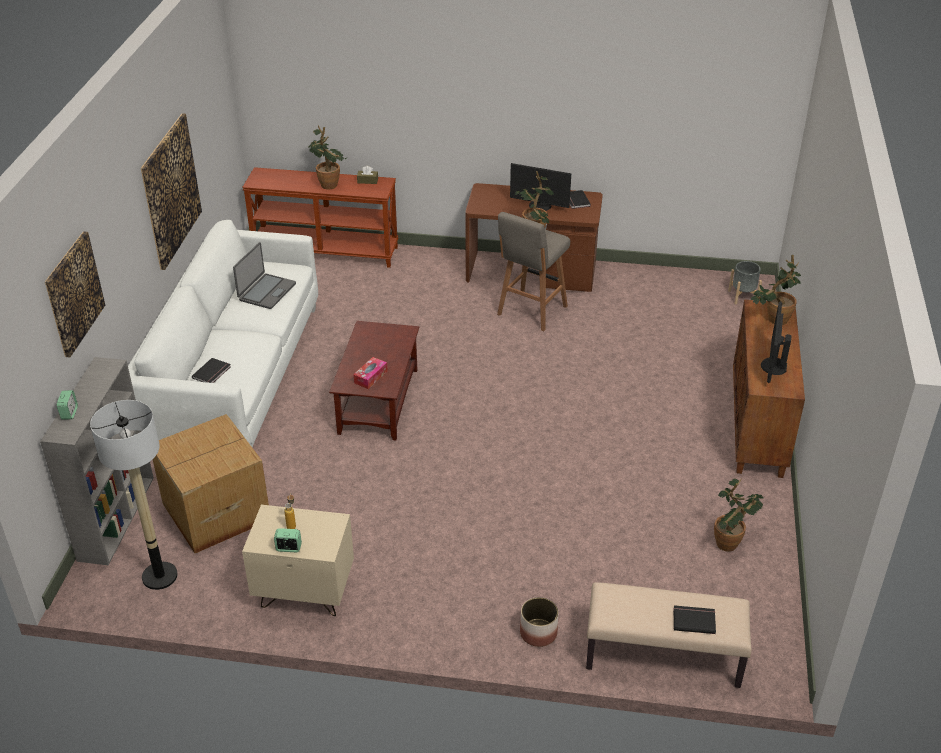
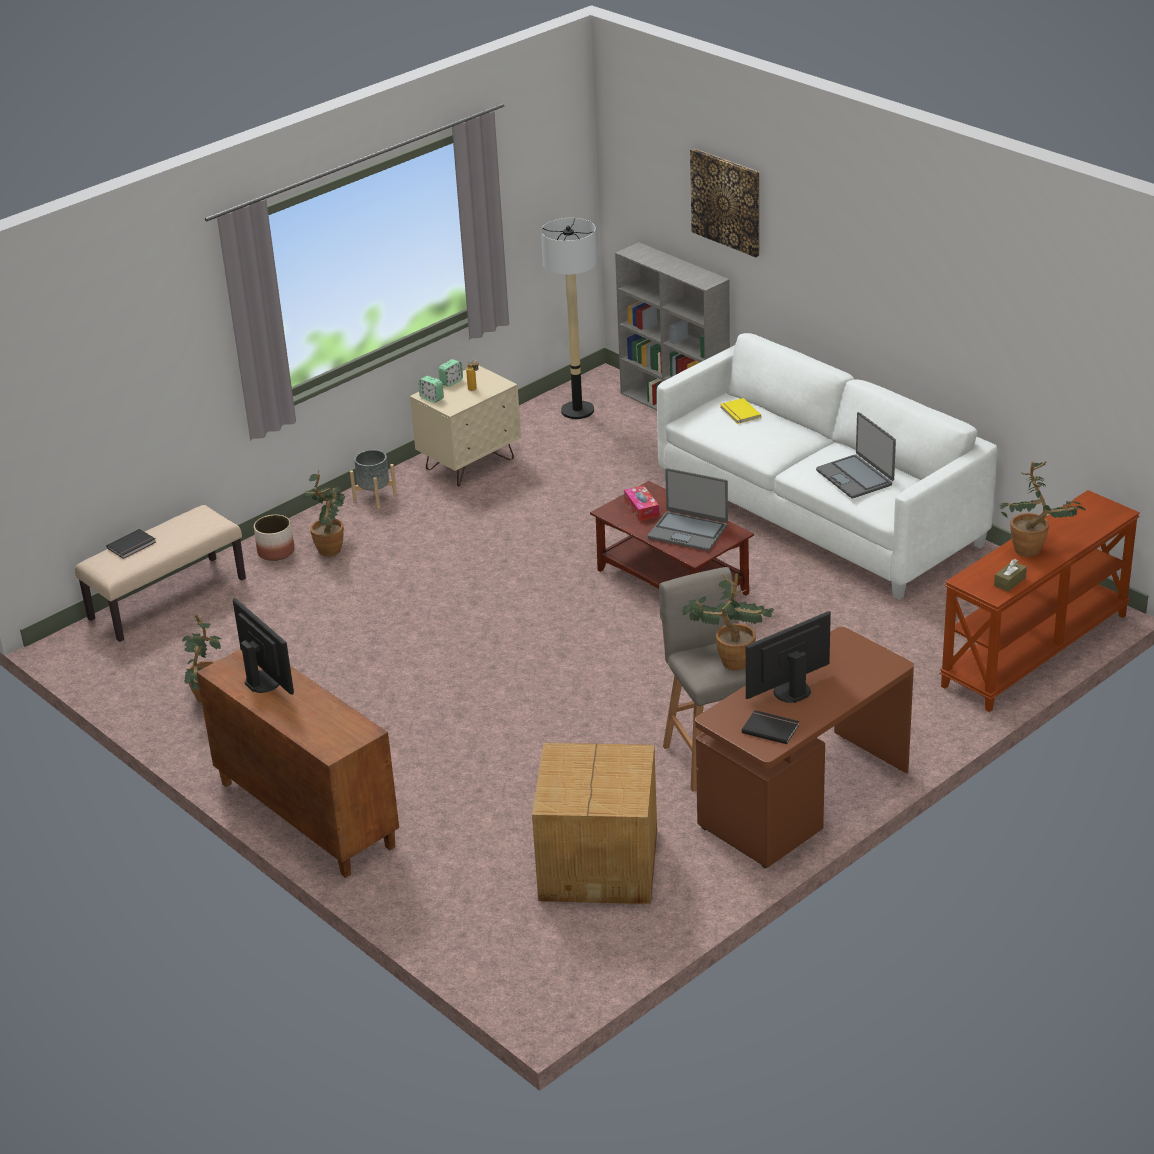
camera: 130 degrees right, 5 degrees down
(69, 413) = (659, 257): alarm clock -> alarm clock (432, 398)
(171, 191) = (931, 313): picture -> none
(212, 373) = (739, 413): black book -> yellow book
(214, 511) = (623, 451): cardboard box -> cardboard box (600, 863)
(380, 345) = (688, 532): none -> laptop
(743, 296) = (531, 968): grey planter -> grey planter (375, 497)
(773, 320) = (326, 729): potted plant -> potted plant (332, 547)

